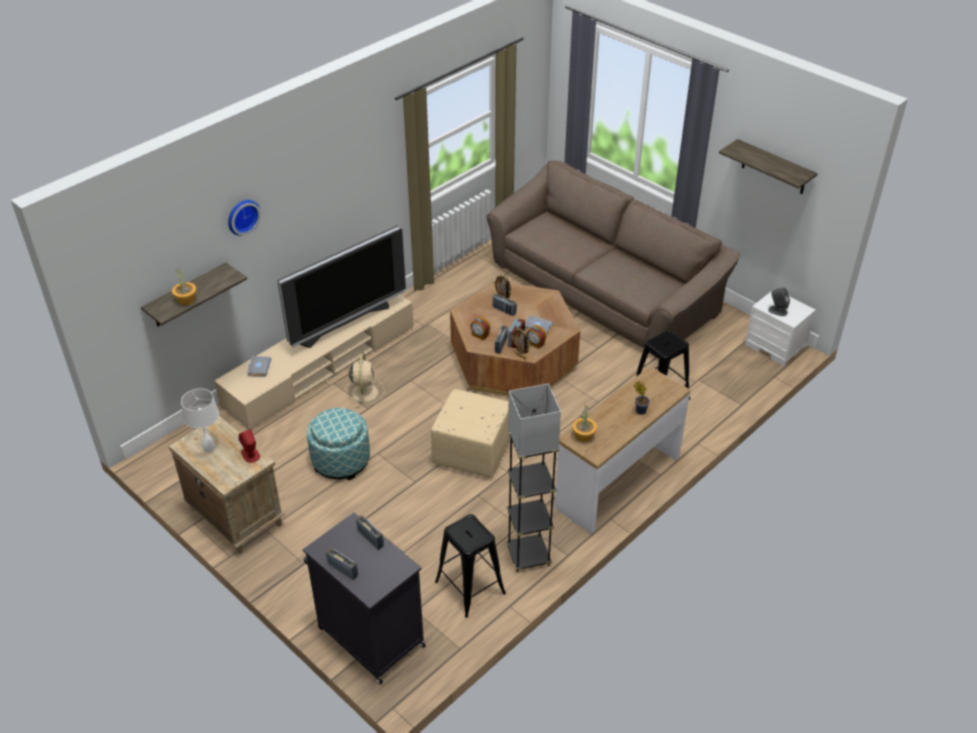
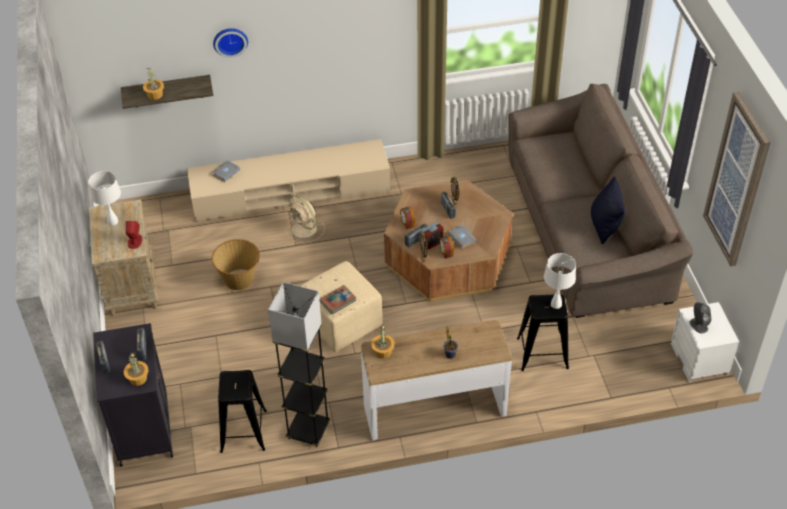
camera: 35 degrees right, 5 degrees up
(341, 460) = (239, 279): ottoman -> basket
(345, 323) = (321, 163): television -> none
(364, 392) = (305, 230): beige fan -> beige fan turned 105 degrees clockwise
(391, 566) = (138, 378): none -> potted plant
(481, 424) = (337, 301): none -> book
(641, 269) = (604, 226): none -> black pillow
(672, 339) = (556, 304): none -> white table lamp
(774, 168) = (737, 181): shelf -> picture

